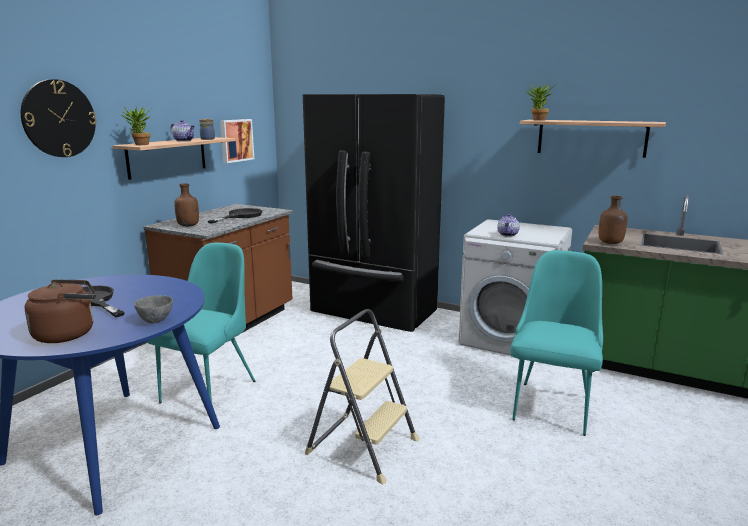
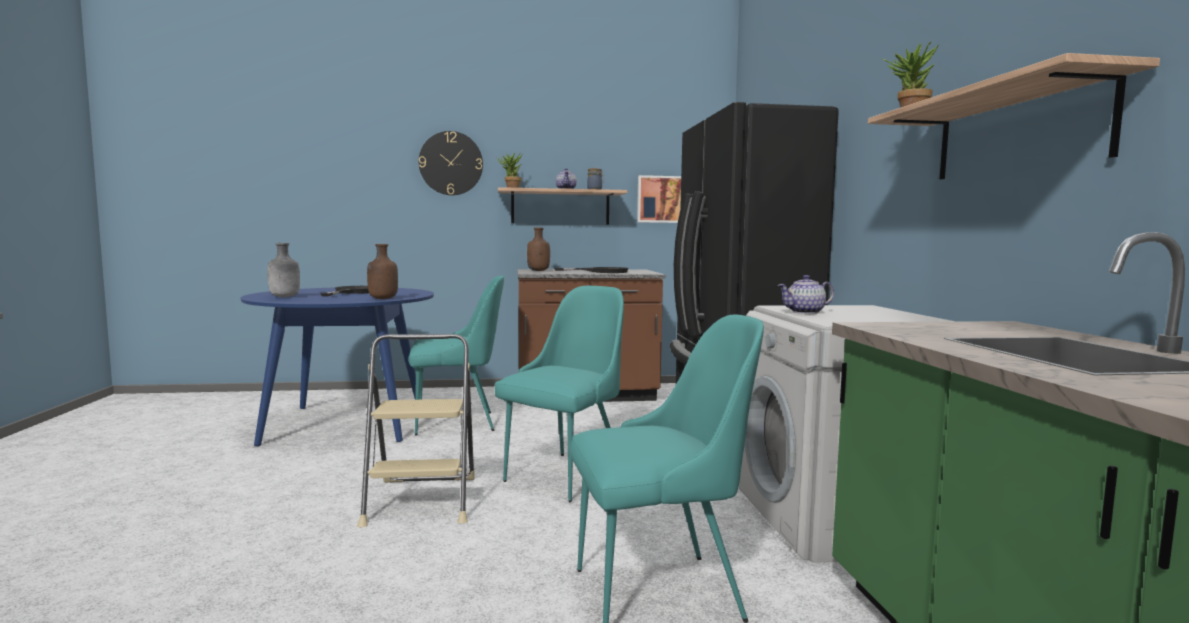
camera: 55 degrees right, 10 degrees down
(68, 334) = (284, 297): brown kettle -> grey bottle
(156, 321) = (325, 301): grey bowl -> none
(381, 383) = (565, 476): none -> turquoise chair
(610, 243) = (890, 328): brown bottle -> brown bottle (382, 299)

